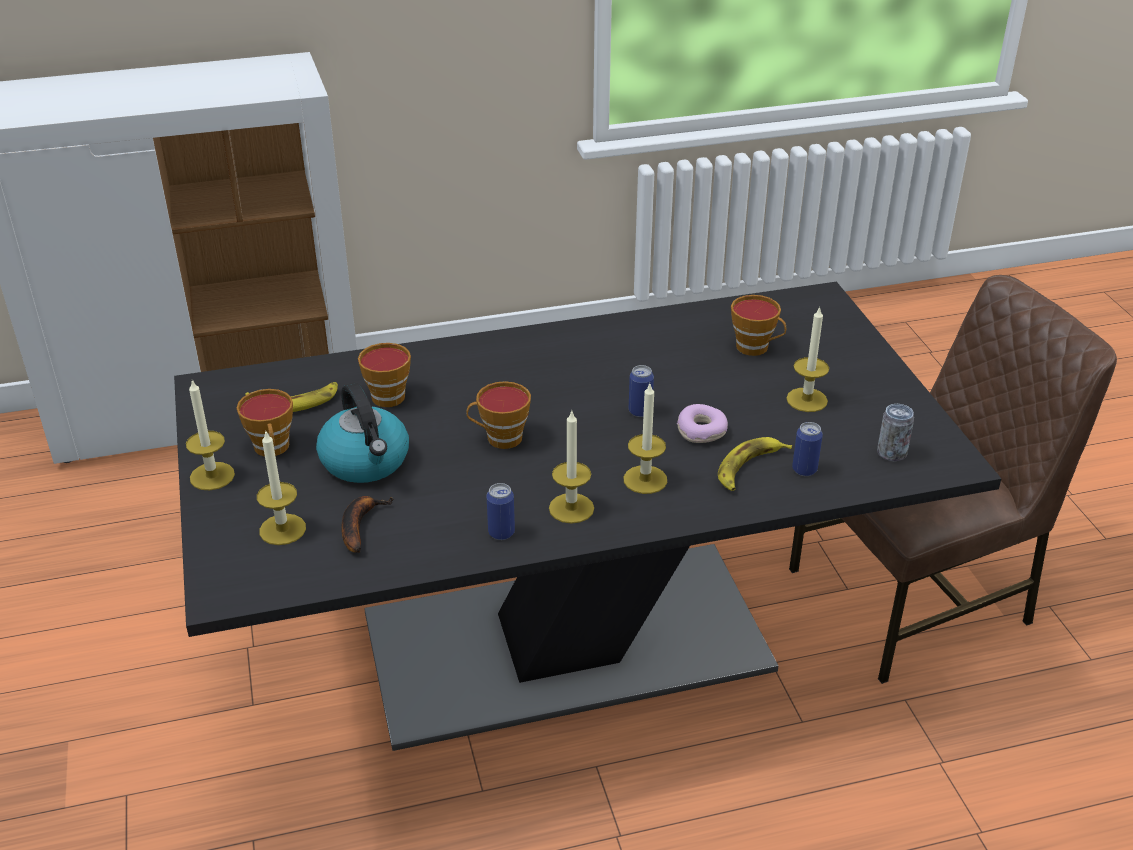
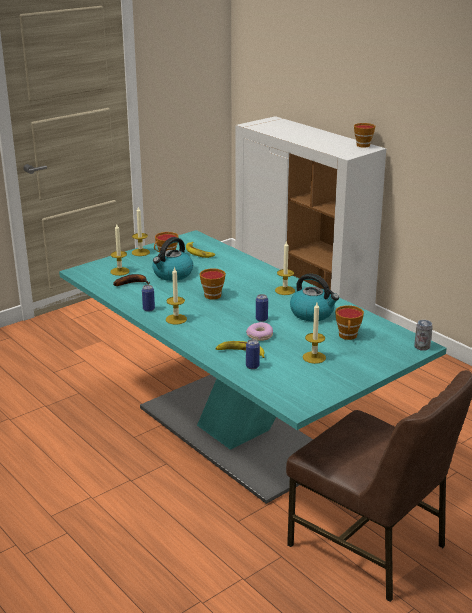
camera: 65 degrees right, 10 degrees down
(384, 396) = (219, 266): cup -> cup (363, 145)
(566, 644) = (235, 435): black dining table -> turquoise dining table
(645, 479) = (210, 330): candle -> candle (285, 290)
(655, 355) = (313, 313): none -> kettle
(891, 453) = (289, 387): can -> can (422, 347)

